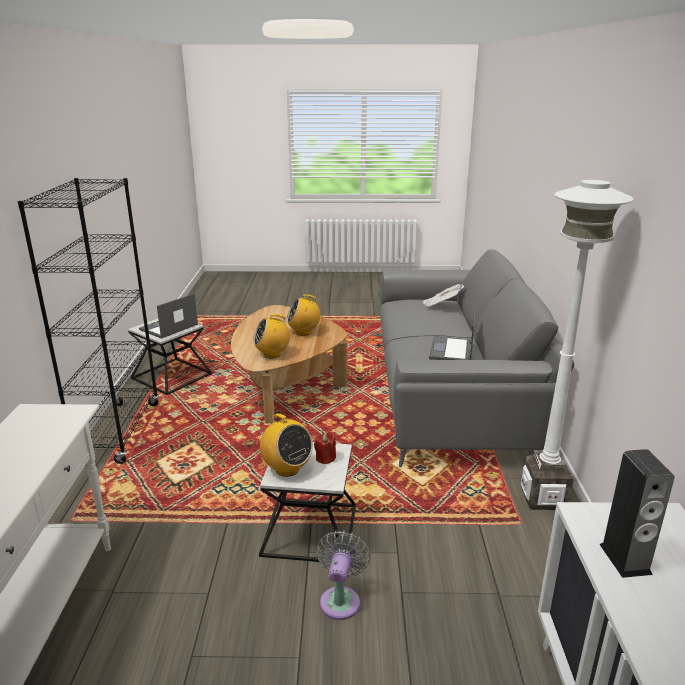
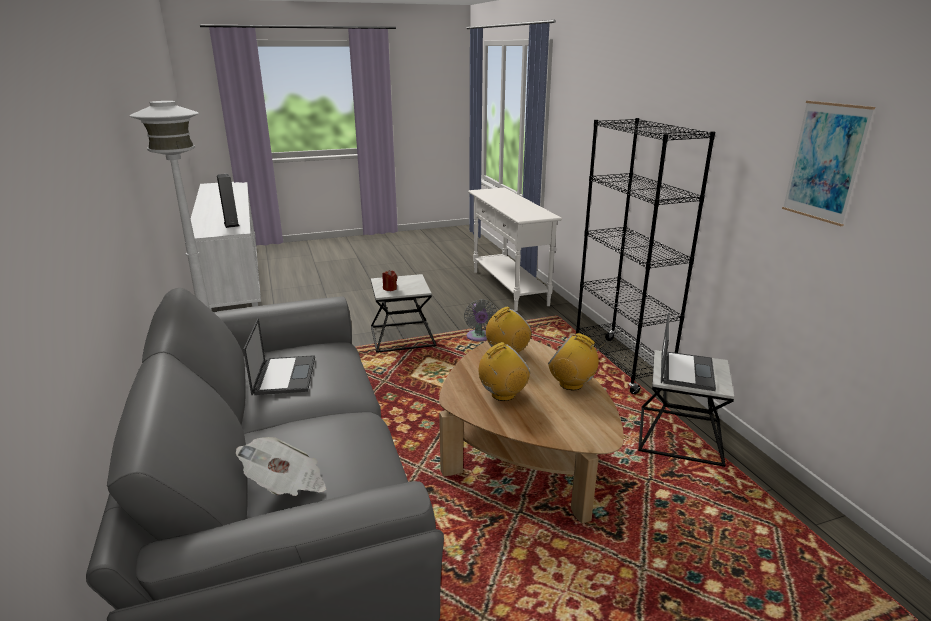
camera: 160 degrees right, 0 degrees up
(110, 169) = (825, 162): none -> picture
(286, 469) = (412, 281): radio -> radio (571, 384)
(341, 599) = (369, 315): grey fan -> grey fan (478, 337)

